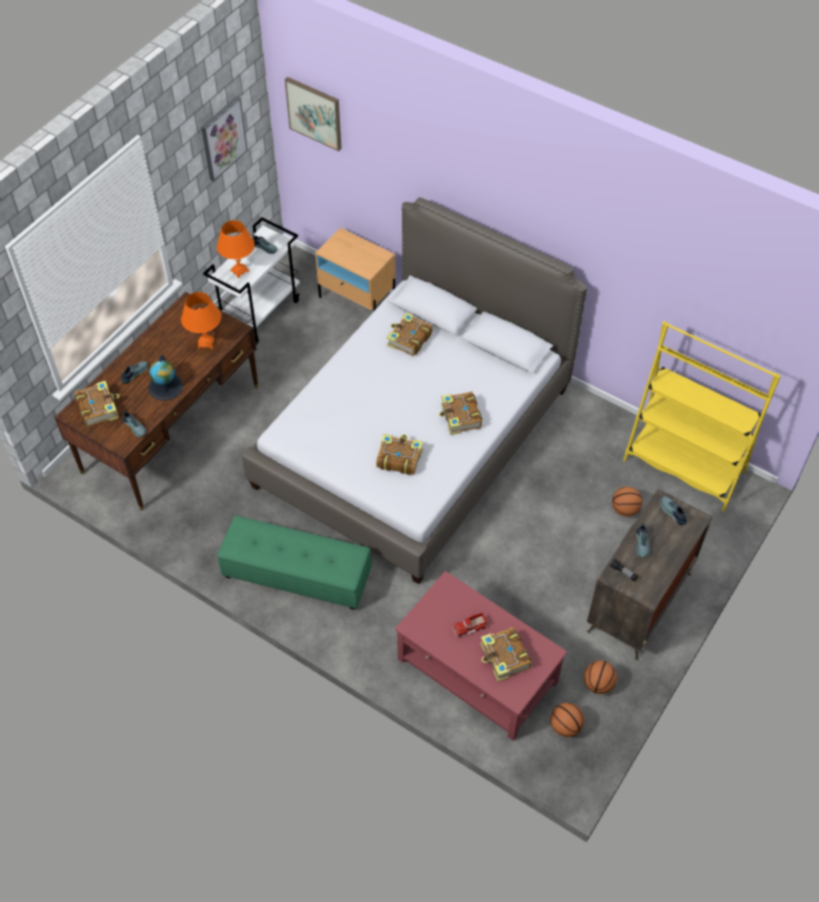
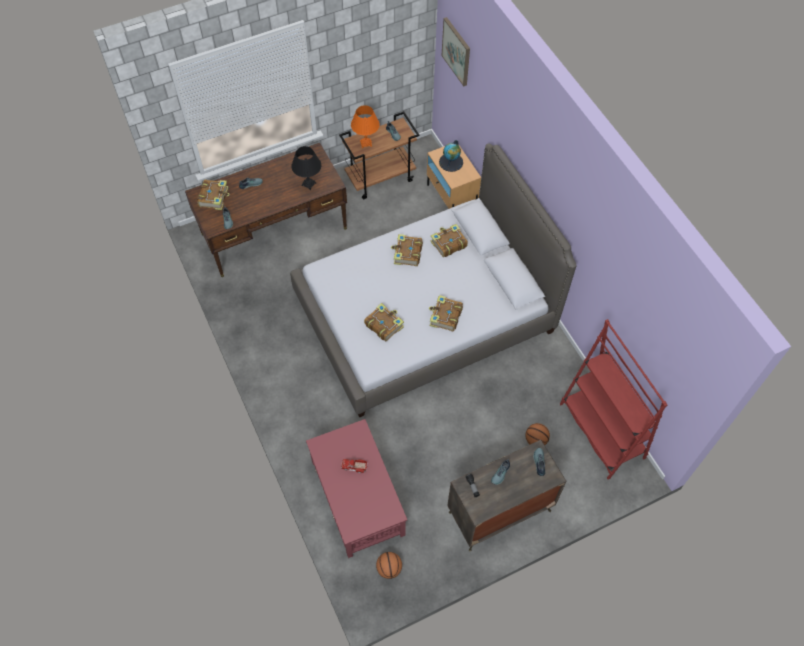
camera: 30 degrees right, 5 degrees up
(165, 387) = (264, 202): globe -> globe (451, 162)
(206, 343) = (308, 184): orange table lamp -> black table lamp
(223, 138) = (384, 44): picture -> none
(259, 313) = (381, 178): white cart -> brown cart
(296, 574) = (286, 369): green ottoman -> none
(504, 658) = (362, 500): book -> book (407, 254)
(598, 684) = (431, 552): basketball -> none
(684, 466) = (602, 431): yellow bookcase -> red bookcase

